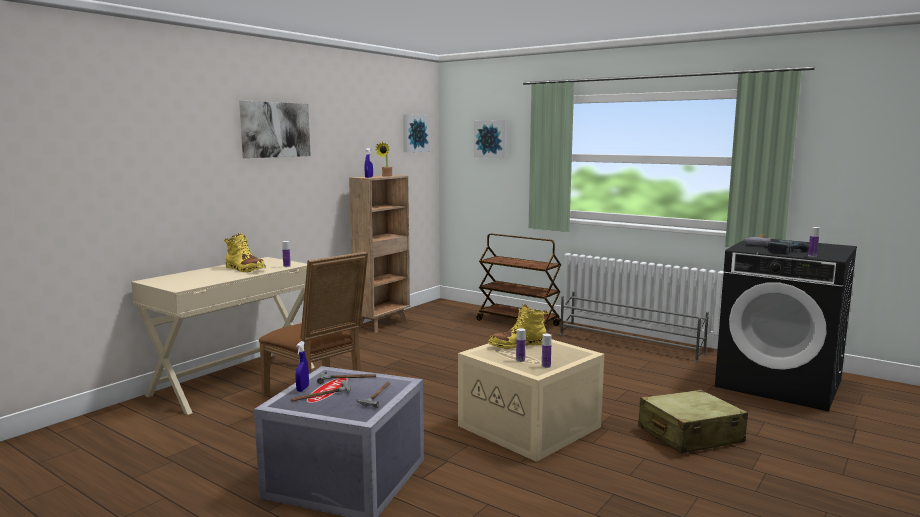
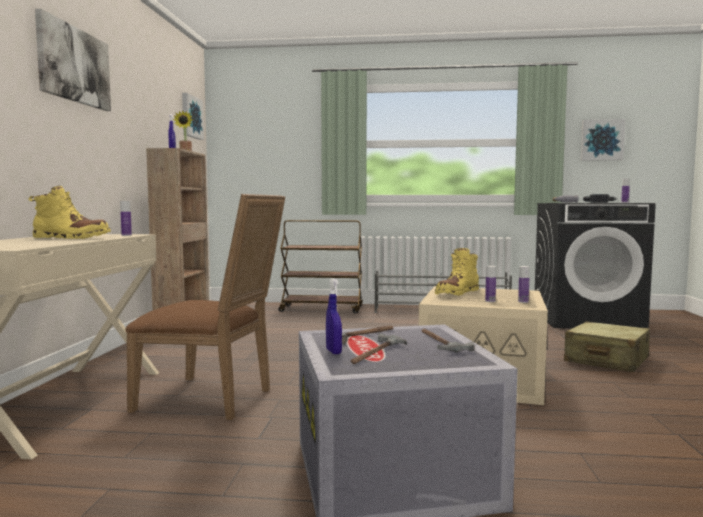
camera: 30 degrees left, 5 degrees down
(491, 139) = (272, 128): picture -> picture (601, 140)

